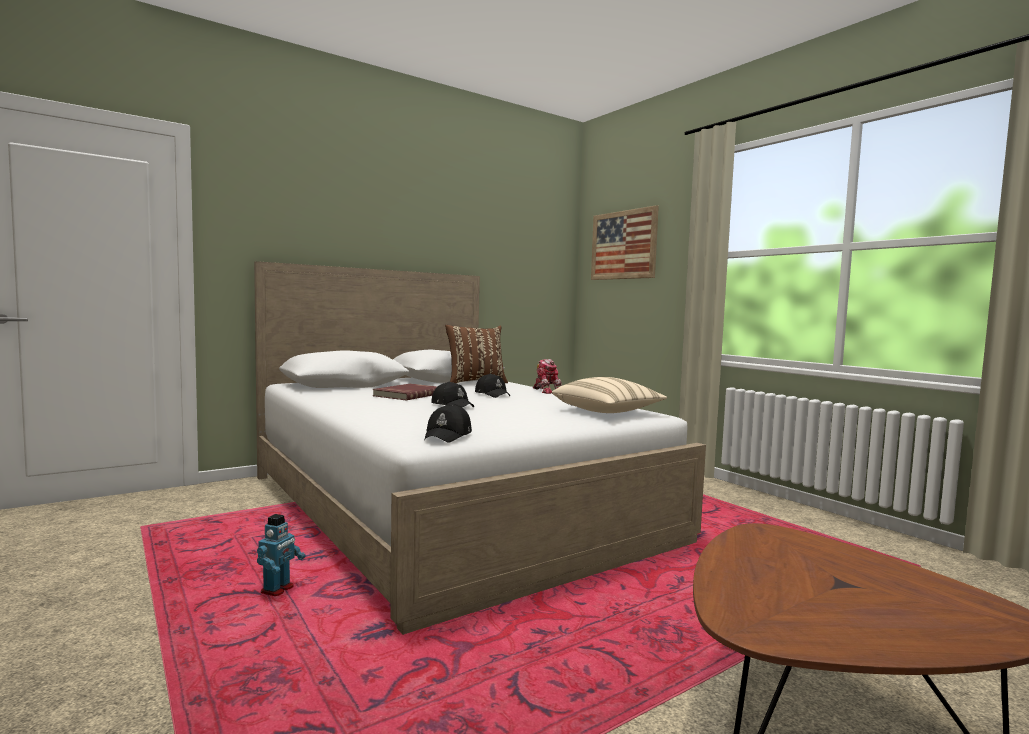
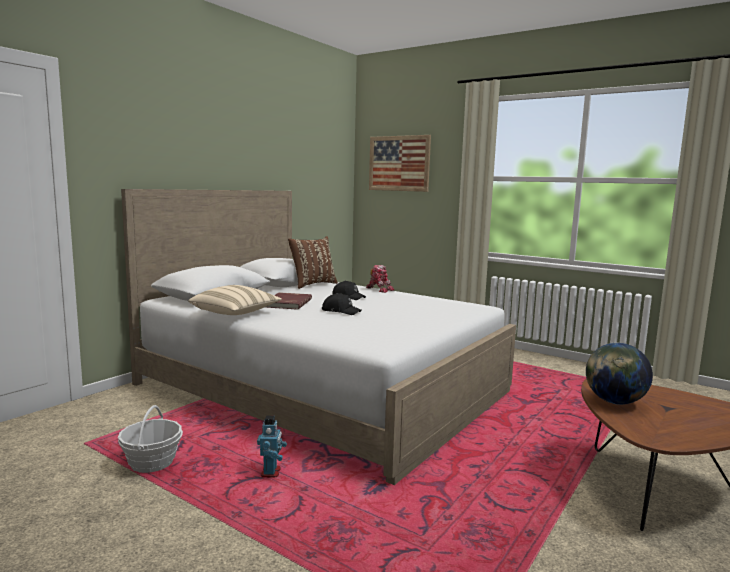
camera: 20 degrees left, 5 degrees up
(174, 557) = (152, 463): none -> basket
(448, 436) = (392, 341): black cap -> none
(607, 412) = (452, 307): beige pillow -> beige pillow (235, 313)
(748, 561) = (614, 402): none -> globe

